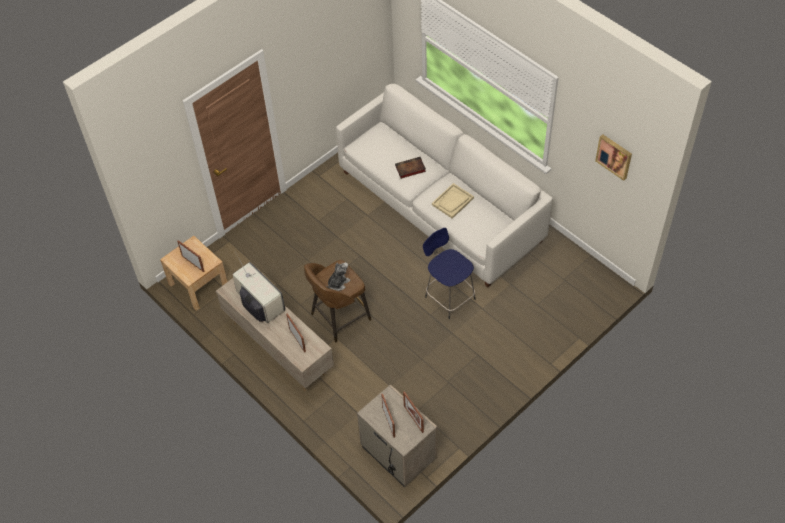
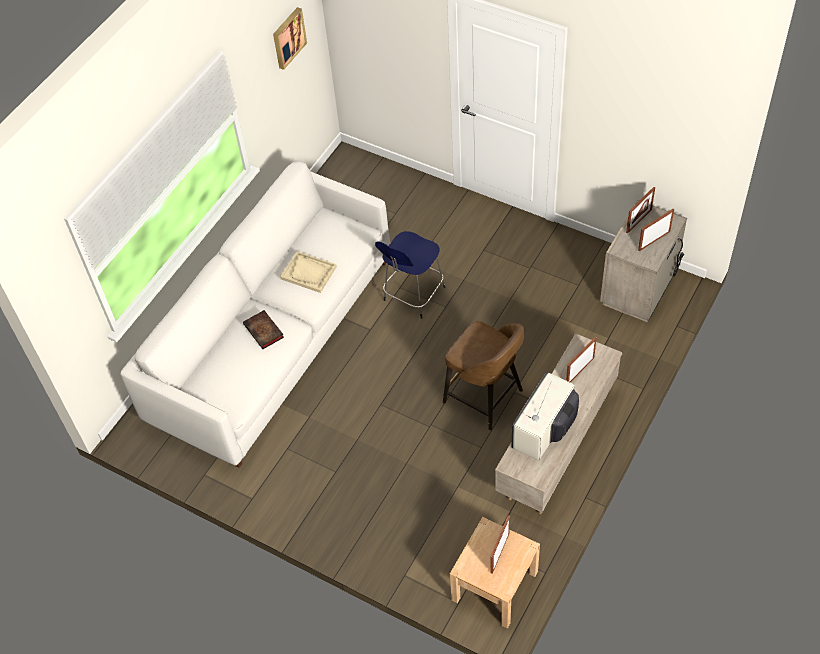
camera: 105 degrees left, 0 degrees up
(338, 283) = (485, 345): plush toy -> none

